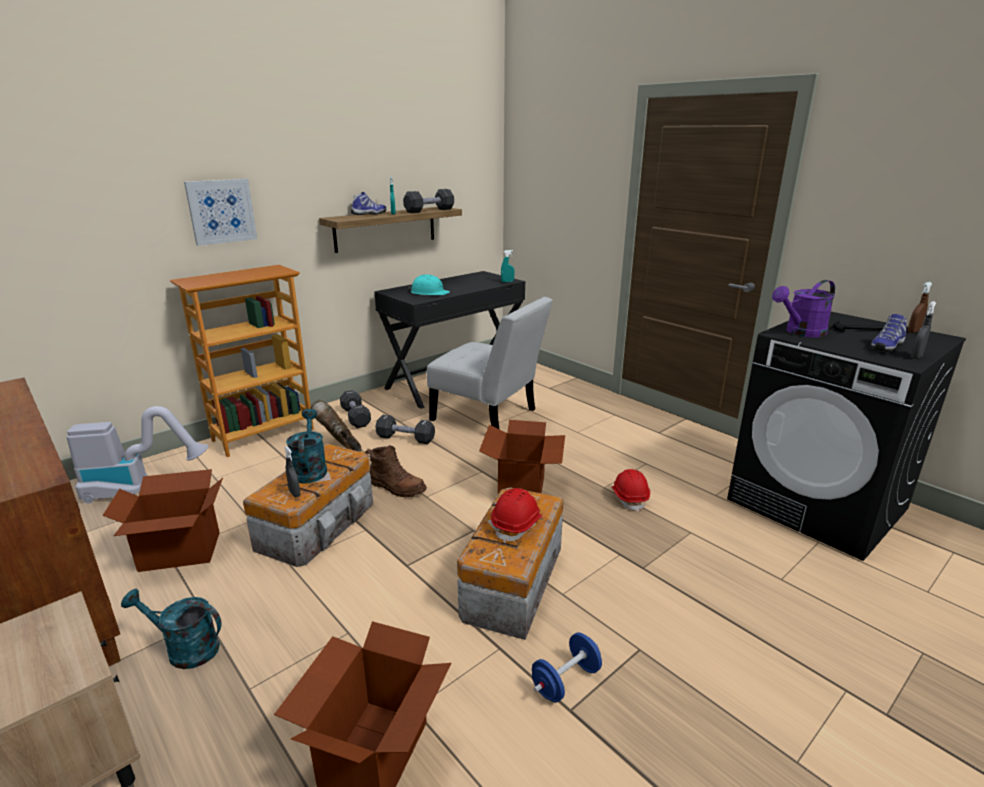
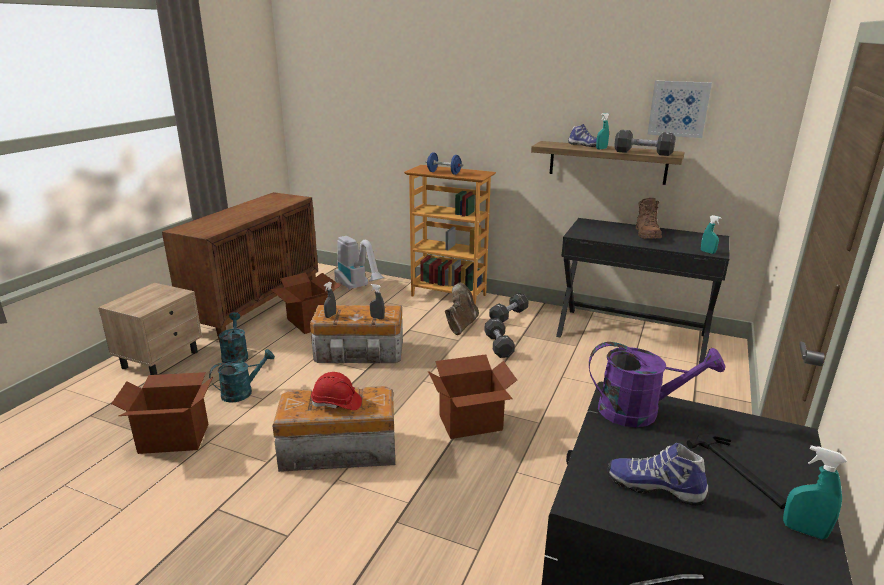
camera: 65 degrees right, 0 degrees up
(221, 211) = (464, 123): picture -> picture (678, 109)
(309, 469) = (362, 310): turquoise watering can -> turquoise watering can (242, 392)
(396, 487) = (425, 365): brown boot -> brown boot (647, 234)
(429, 292) = (607, 233): turquoise hard hat -> none
(488, 417) = (581, 372): white chair -> none
(566, 681) = (243, 501): blue dumbbell -> blue dumbbell (444, 173)
(629, 498) = (510, 493): red hard hat -> none
(801, 333) = (639, 411): purple watering can -> purple watering can turned 150 degrees clockwise
(913, 331) = (804, 531): brown spray bottle -> turquoise spray bottle
(916, 357) = (630, 515): grey spray bottle -> grey spray bottle (377, 318)

